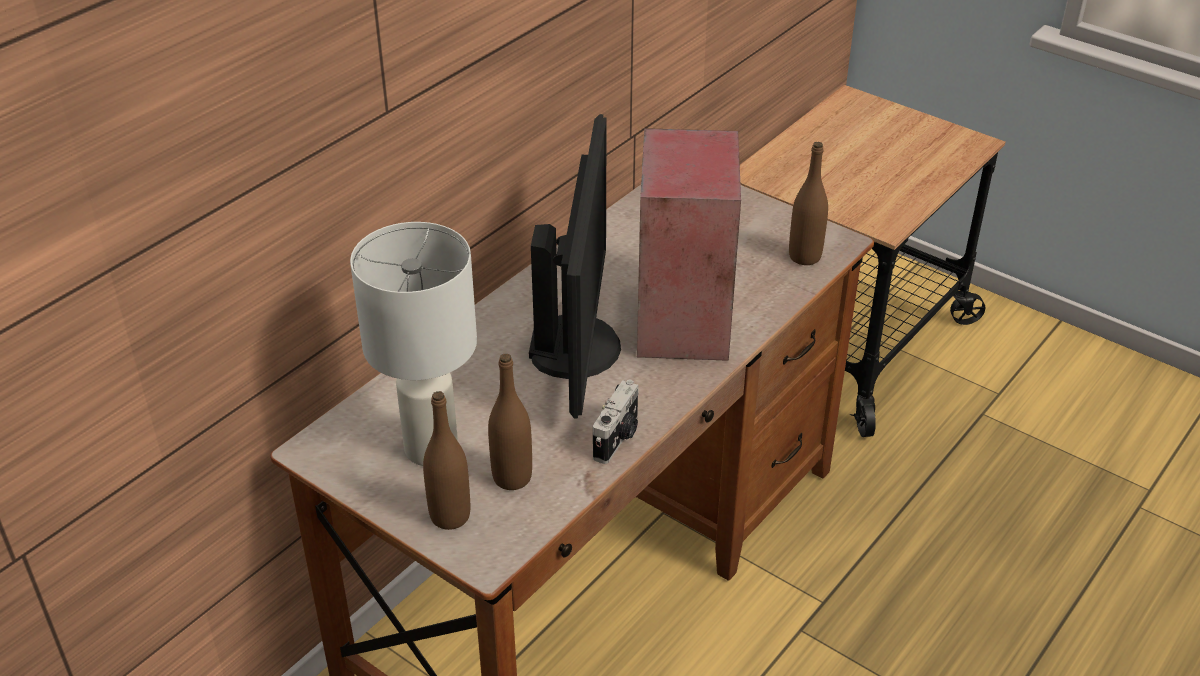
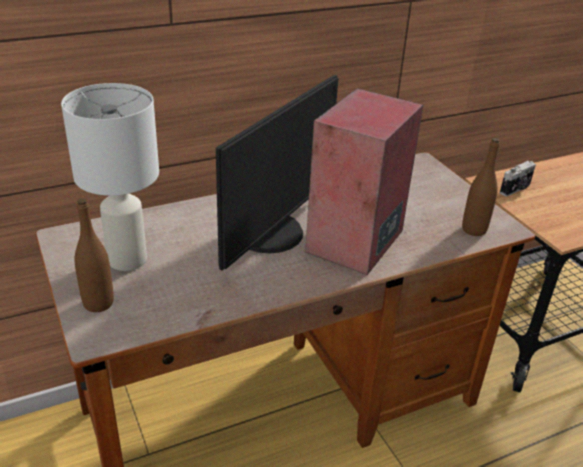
camera: 25 degrees right, 5 degrees down
(512, 477) = (158, 295): brown bottle -> none
(618, 438) = (249, 296): camera -> camera (516, 189)

